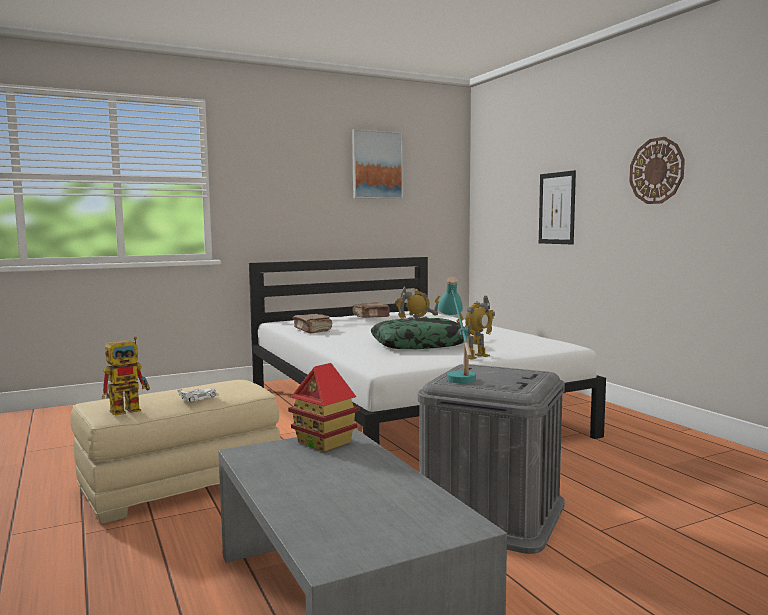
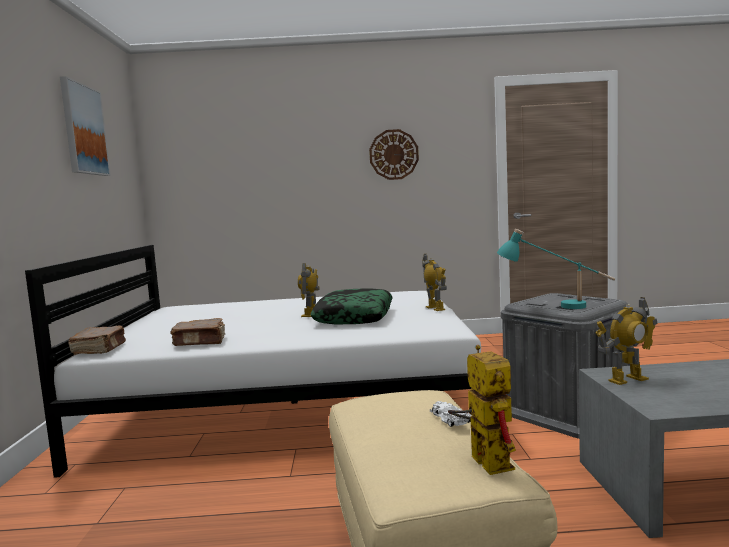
camera: 65 degrees left, 0 degrees up
(324, 442) = (627, 379): toy house -> toy robot
(371, 317) = (167, 320): brown book -> brown book (100, 350)
(557, 208) = (287, 186): picture -> none

